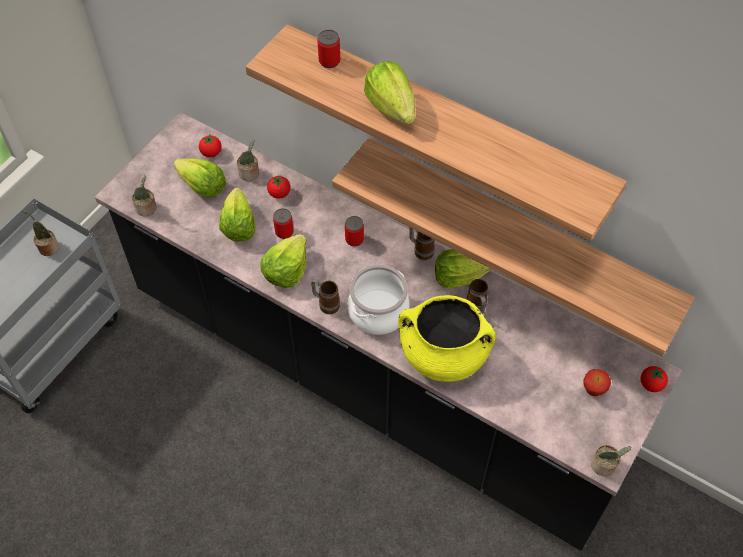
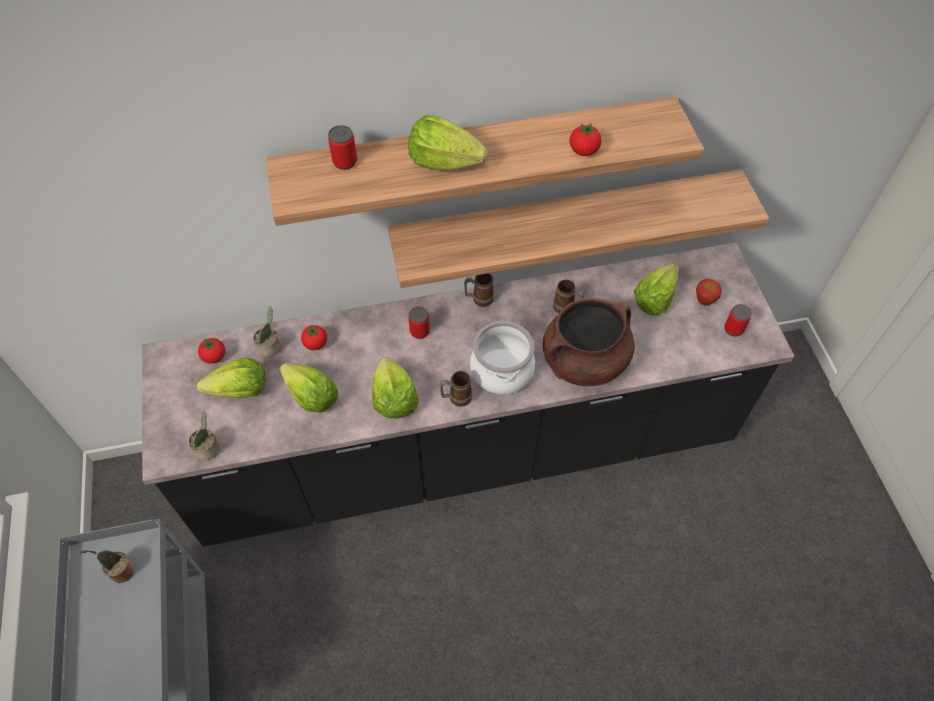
camera: 45 degrees left, 0 degrees up
(284, 232) = (356, 371): can -> can (733, 329)
(443, 355) = (584, 361): yellow cooking pot -> brown cooking pot
(459, 277) = (529, 296): lettuce -> lettuce (654, 299)
(604, 466) = (769, 345): potted plant -> none
(651, 384) = (731, 267): tomato -> tomato (583, 151)

